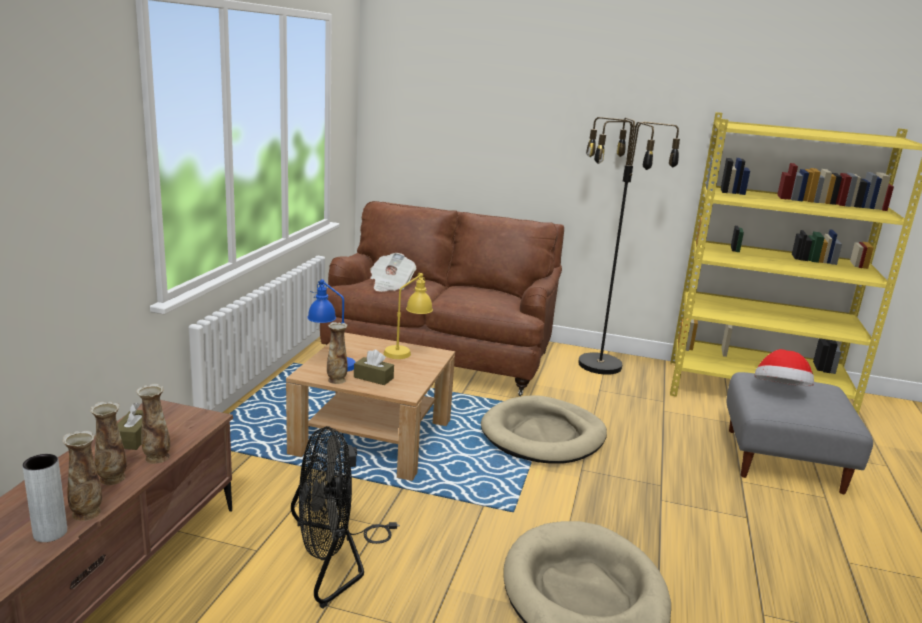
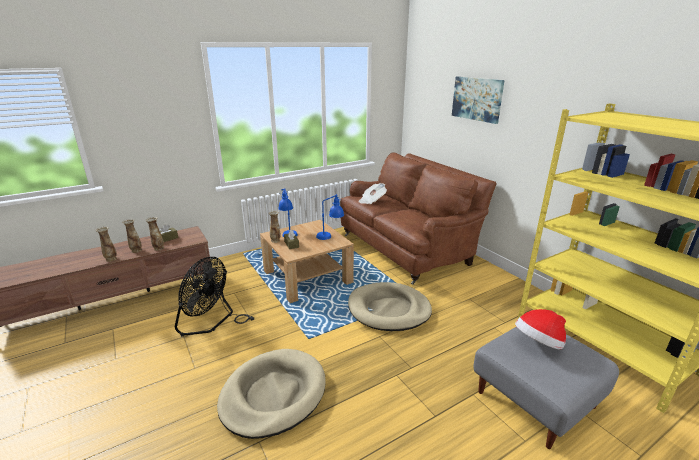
camera: 45 degrees right, 5 degrees up
(50, 533) = (94, 261): grey vase -> none
(407, 351) = (330, 236): yellow table lamp -> blue table lamp
(518, 109) = (477, 99): none -> picture
(598, 365) = (495, 284): floor lamp -> none

